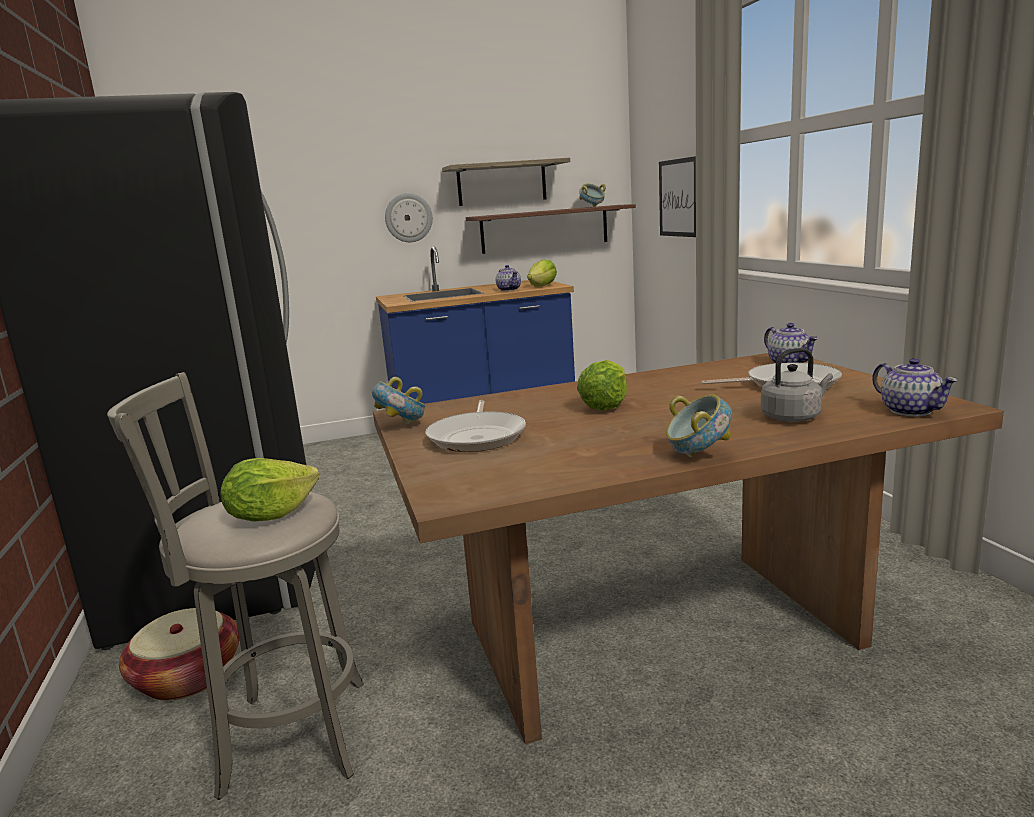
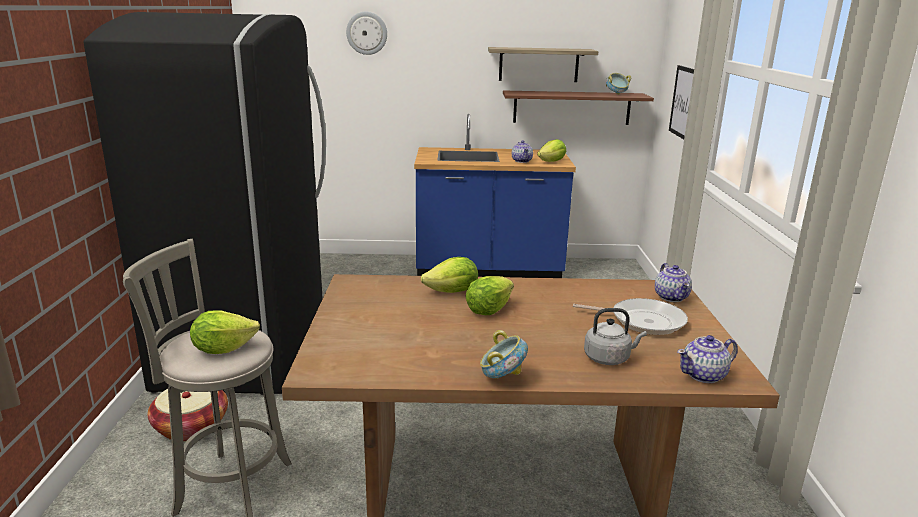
camera: 15 degrees right, 5 degrees up
(402, 426) = (340, 294): bowl -> none
(408, 218) = (454, 86): wall clock -> wall clock (367, 33)
(478, 436) = (378, 319): frying pan -> none
(543, 400) = (452, 292): none -> lettuce
(910, 410) = (704, 375): teapot -> teapot turned 75 degrees clockwise

